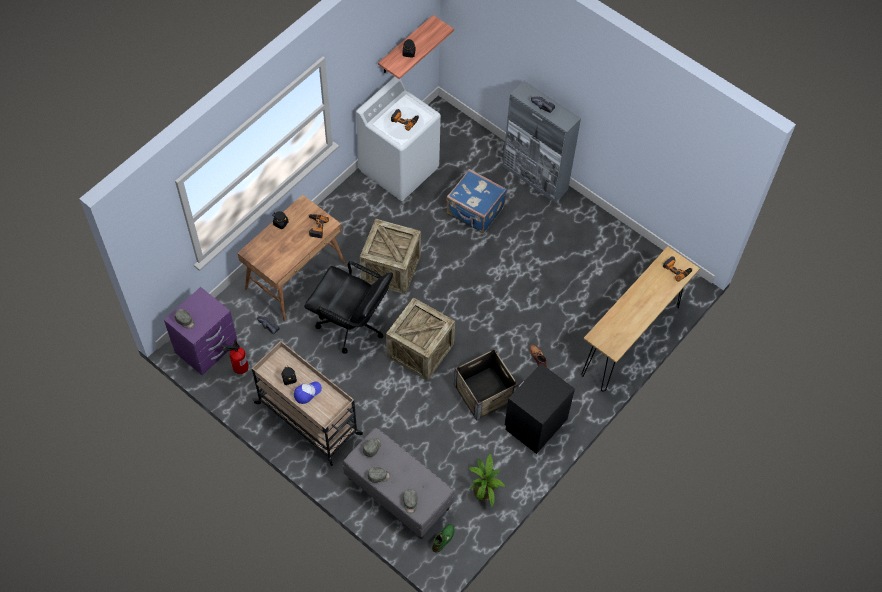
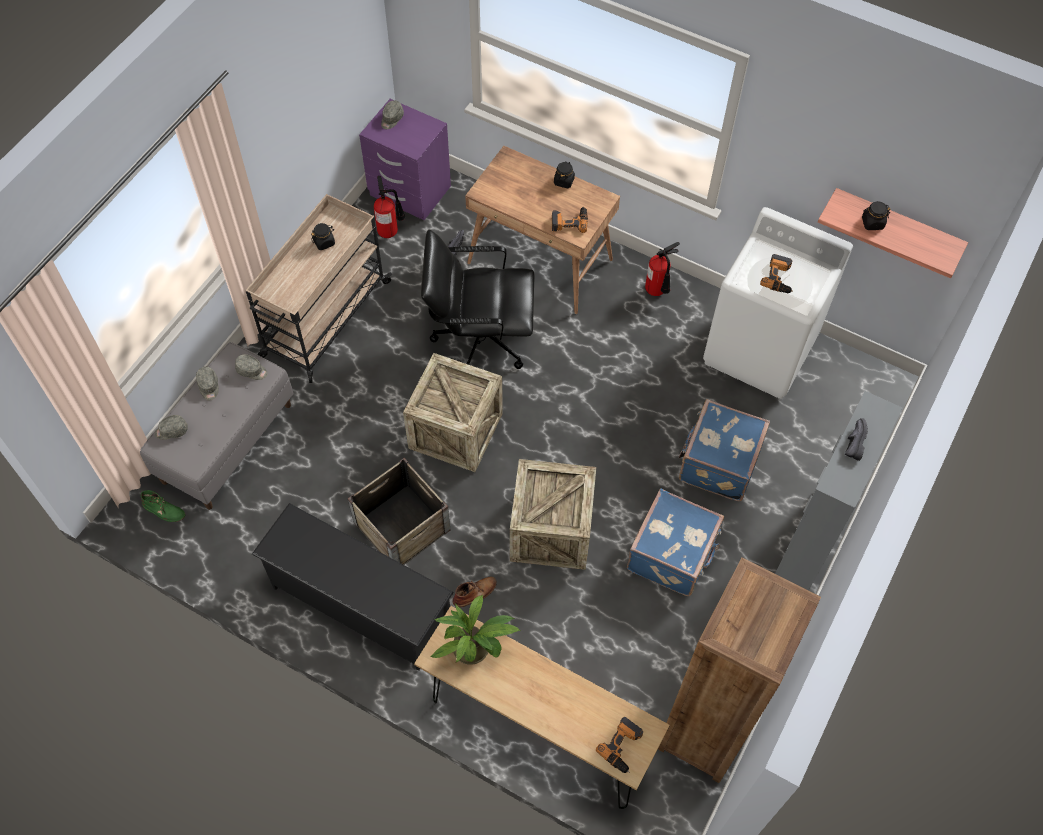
camera: 80 degrees right, 0 degrees up
(307, 393) = (305, 266): cap -> none
(339, 213) = (658, 291): none -> fire extinguisher
(352, 324) = (480, 340): black office chair -> black office chair turned 75 degrees clockwise
(391, 268) = (583, 370): crate -> crate (551, 531)
(484, 489) = (244, 551): potted plant -> potted plant (475, 649)
(531, 248) = (673, 554): none -> blue suitcase
(535, 423) = (360, 605): black nightstand -> black shoe rack
(640, 257) = (705, 730): none -> brown bookcase

